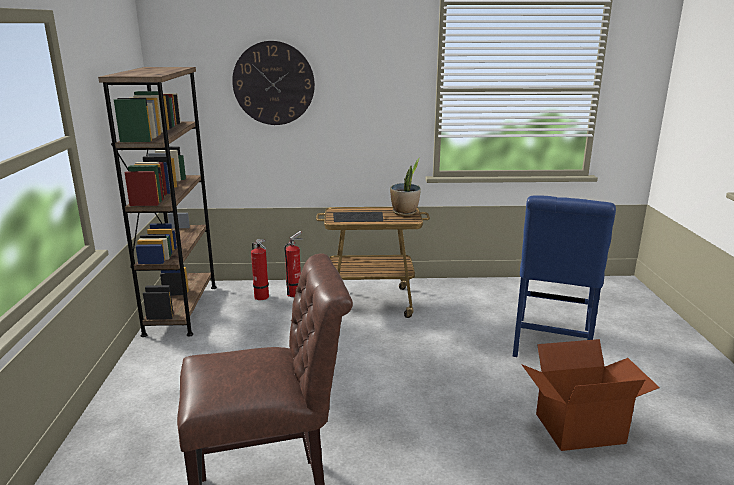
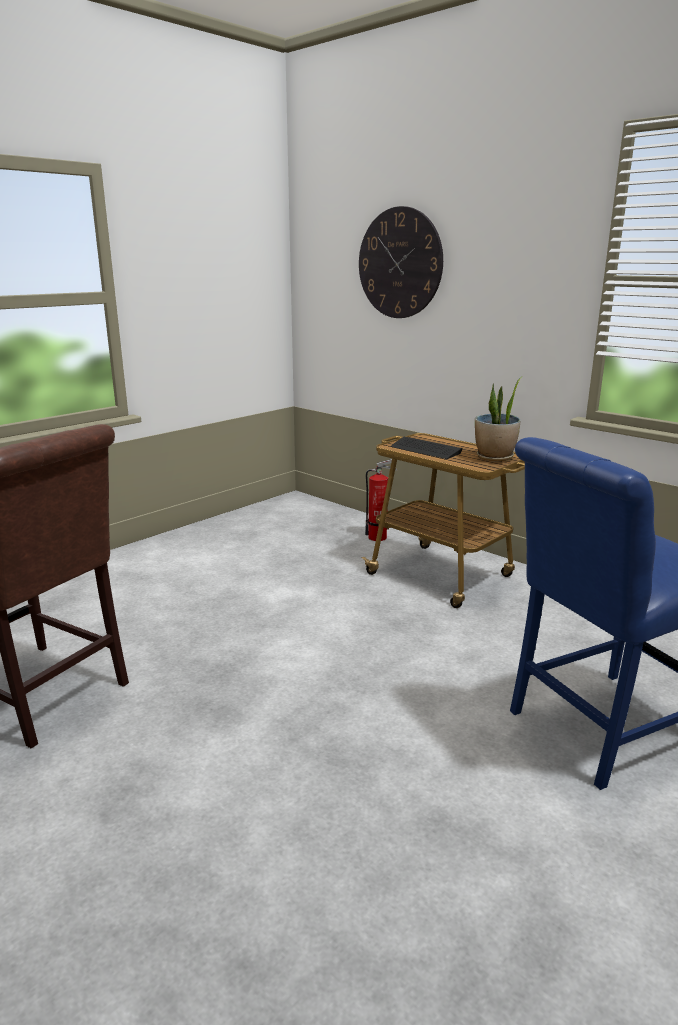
camera: 45 degrees right, 0 degrees up
(181, 309) = (260, 515): brown bookcase -> none
(262, 297) = (342, 530): fire extinguisher -> none
(579, 427) = (436, 843): cardboard box -> none

